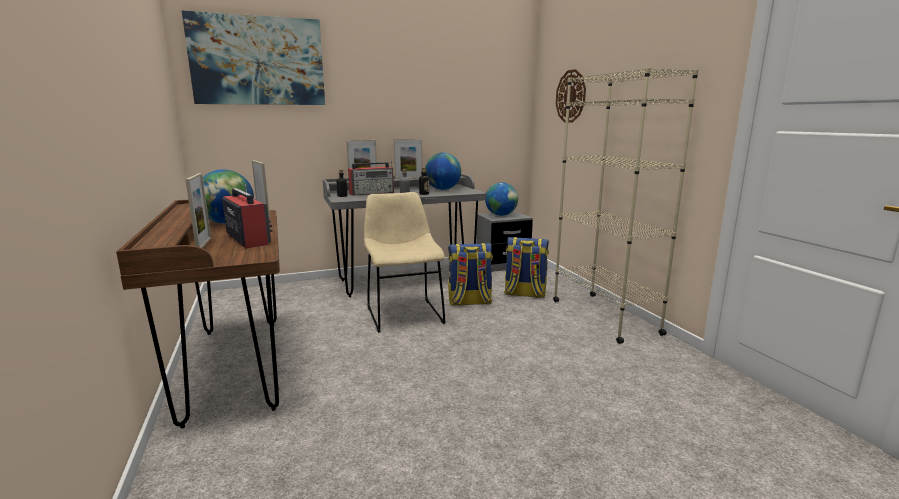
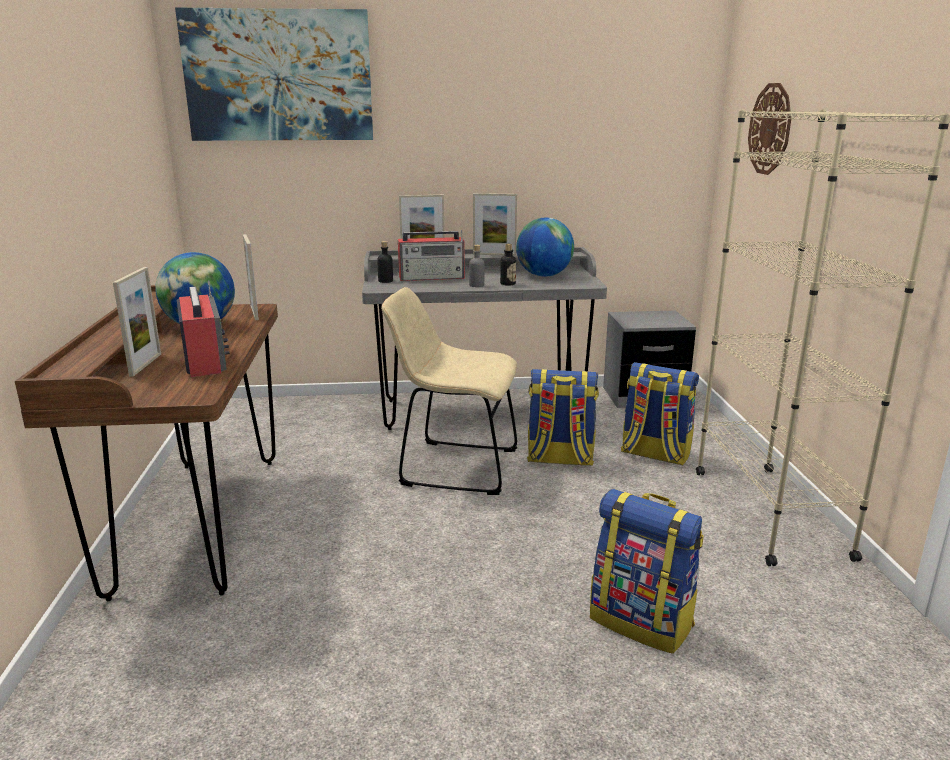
camera: 15 degrees right, 5 degrees up
(403, 313) = (453, 467): beige chair -> beige chair turned 75 degrees counterclockwise
(501, 215) = (645, 318): globe -> none
(565, 383) = (642, 622): none -> backpack

